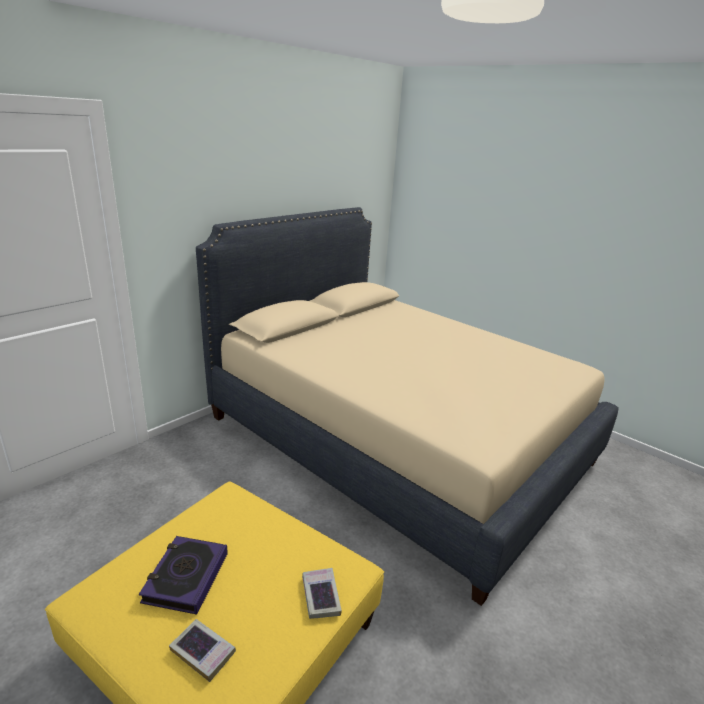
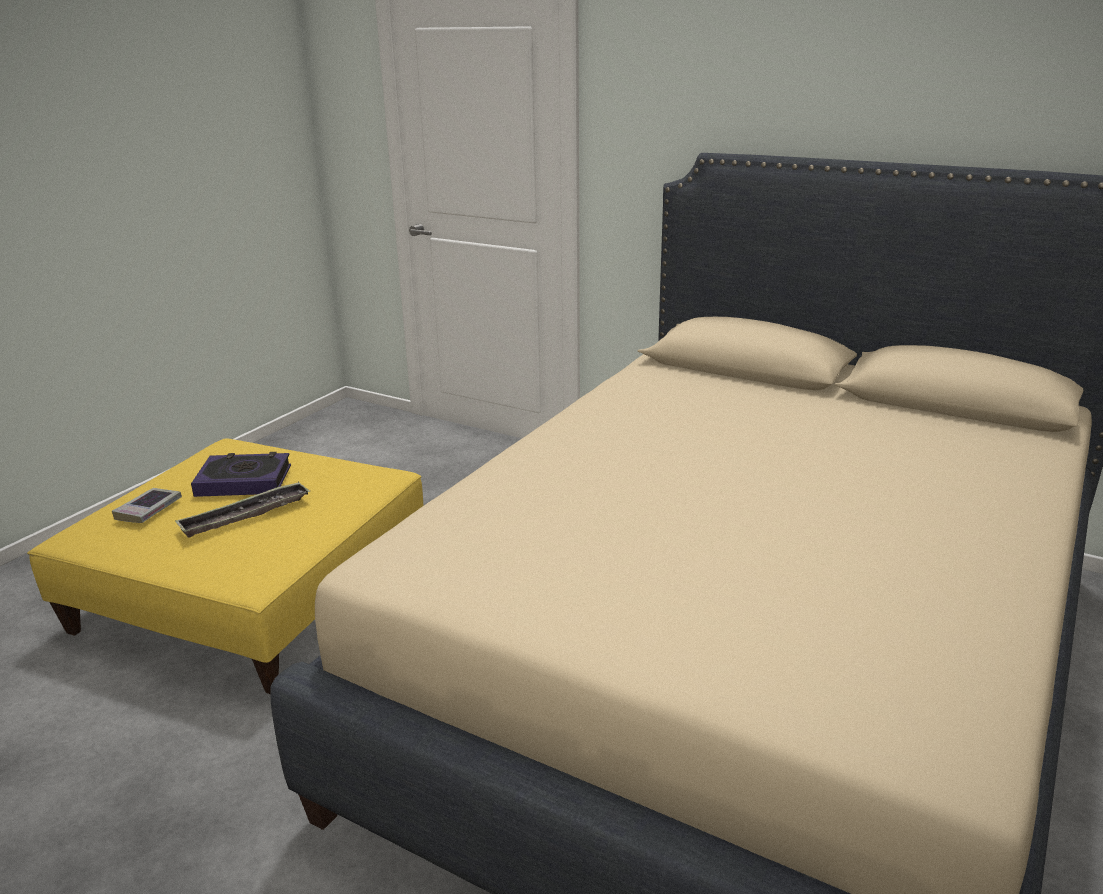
camera: 80 degrees right, 0 degrees up
(254, 574) = (245, 515): none -> tray
(321, 596) = (210, 562): book -> none

